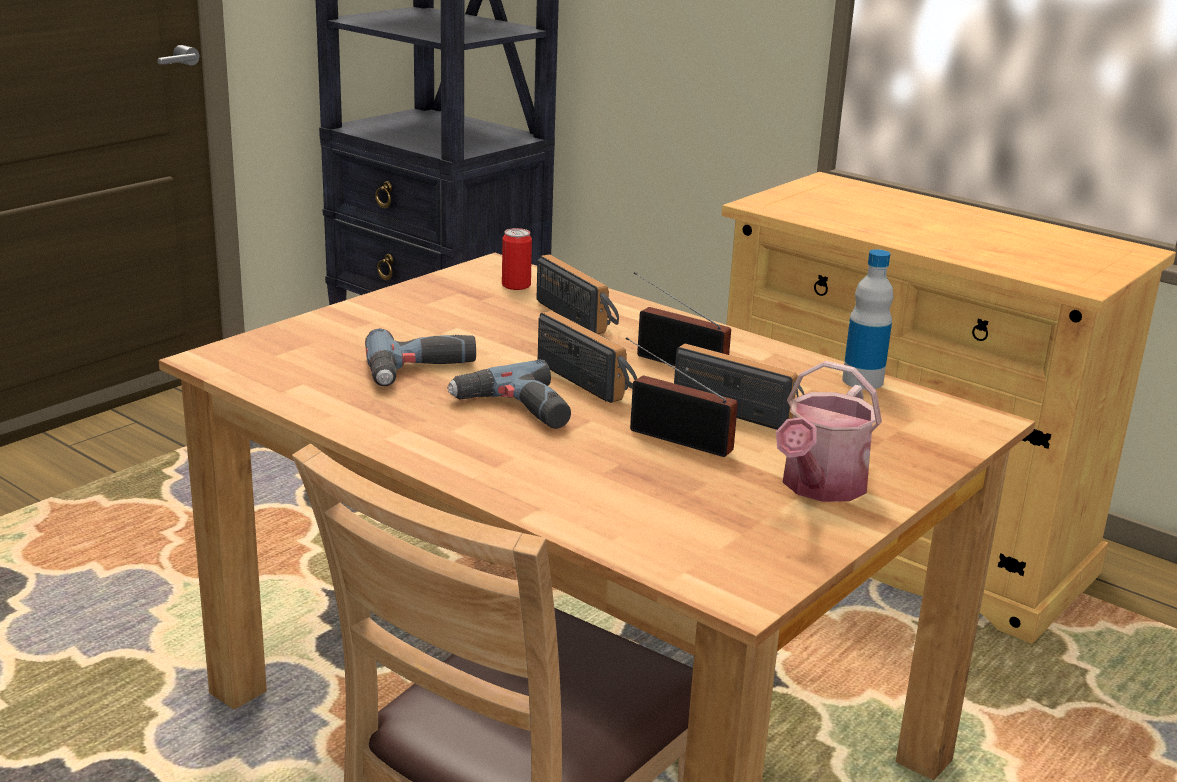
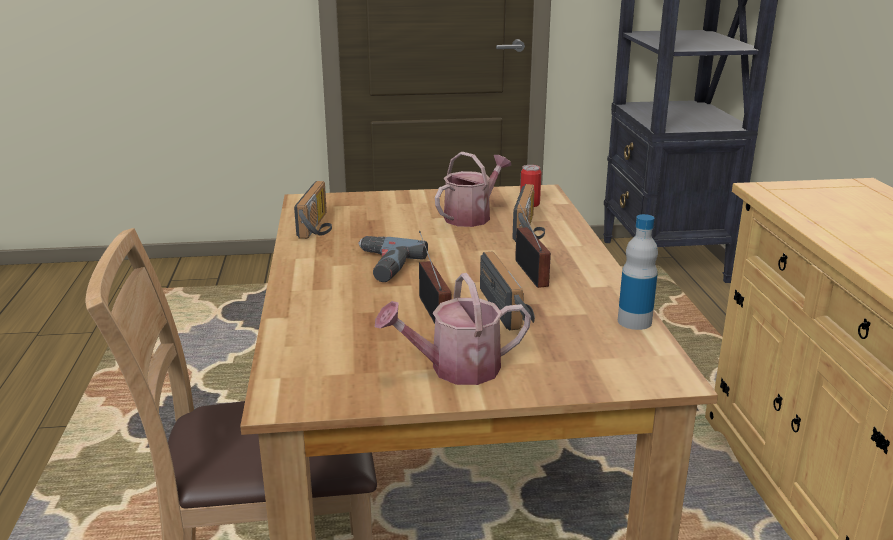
camera: 45 degrees right, 0 degrees up
(422, 371) = (382, 233): power drill -> none
(483, 319) = (471, 216): none -> watering can
(591, 379) = (459, 264): radio -> radio (319, 226)

